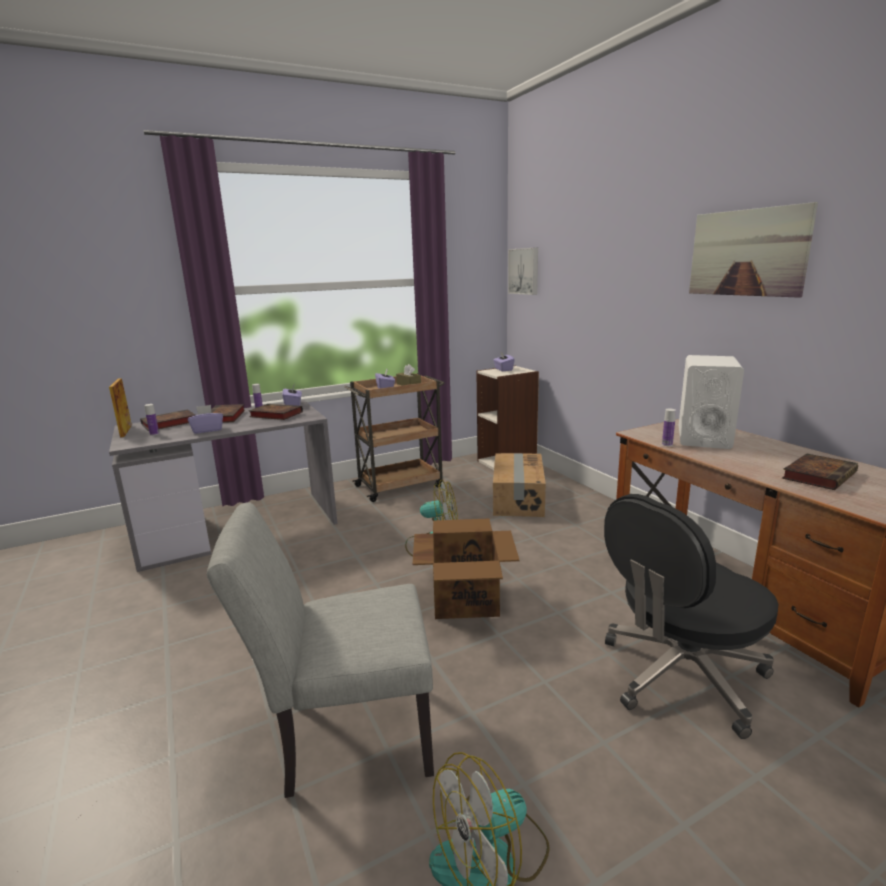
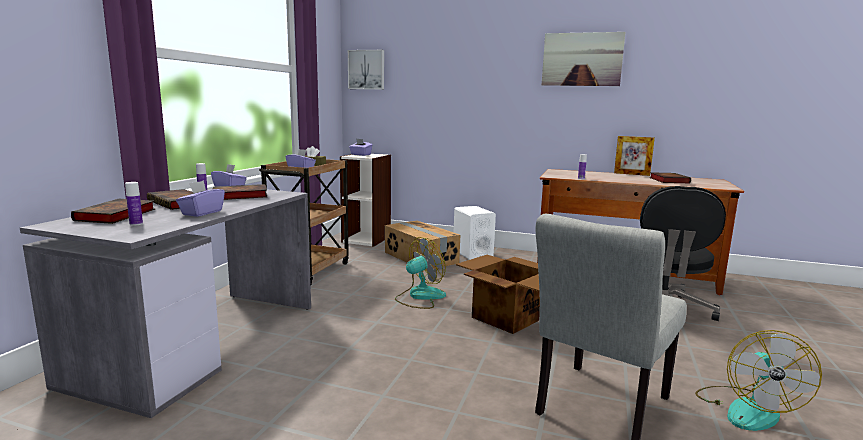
camera: 45 degrees left, 5 degrees down
(126, 431) = (70, 228): picture frame -> picture frame (631, 174)
(703, 437) = (585, 174): white speaker -> white speaker (472, 254)

